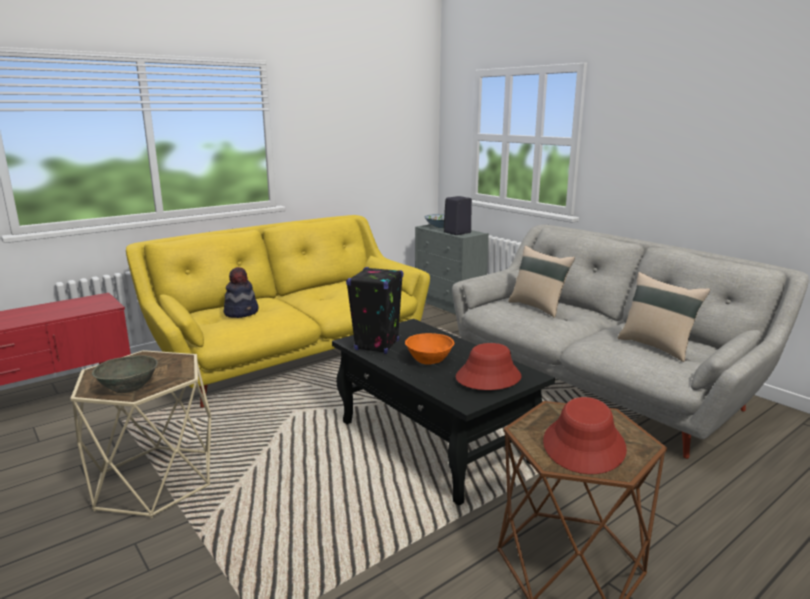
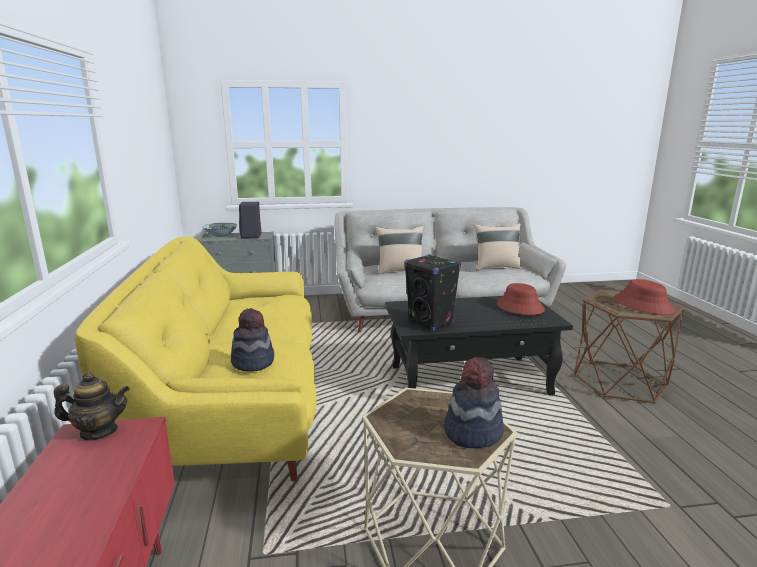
camera: 60 degrees left, 0 degrees up
(102, 300) = (99, 431): none -> teapot
(128, 387) = (472, 431): grey bowl -> hat
(428, 359) = (475, 315): orange bowl -> none

